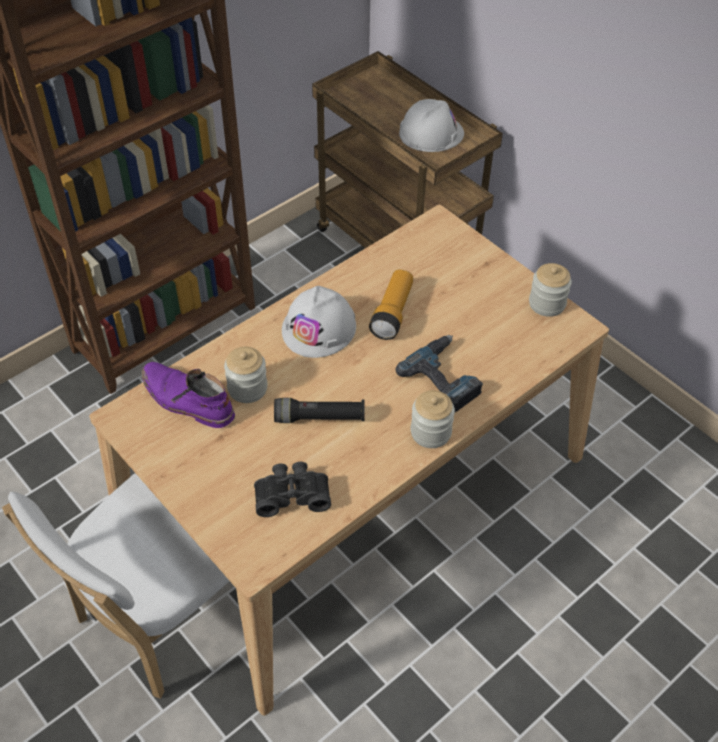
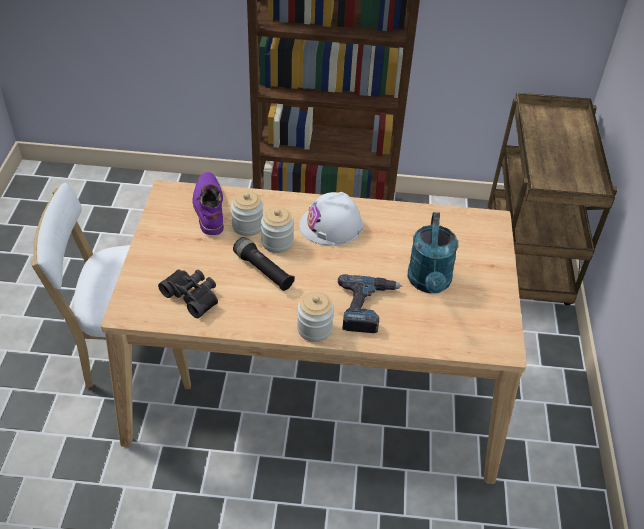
camera: 45 degrees right, 5 degrees down
(392, 313) = (387, 249): flashlight -> none
(431, 133) = (566, 169): white hard hat -> none
(462, 317) = (429, 283): none -> turquoise watering can
(547, 303) = (501, 318): jar -> jar (277, 242)

